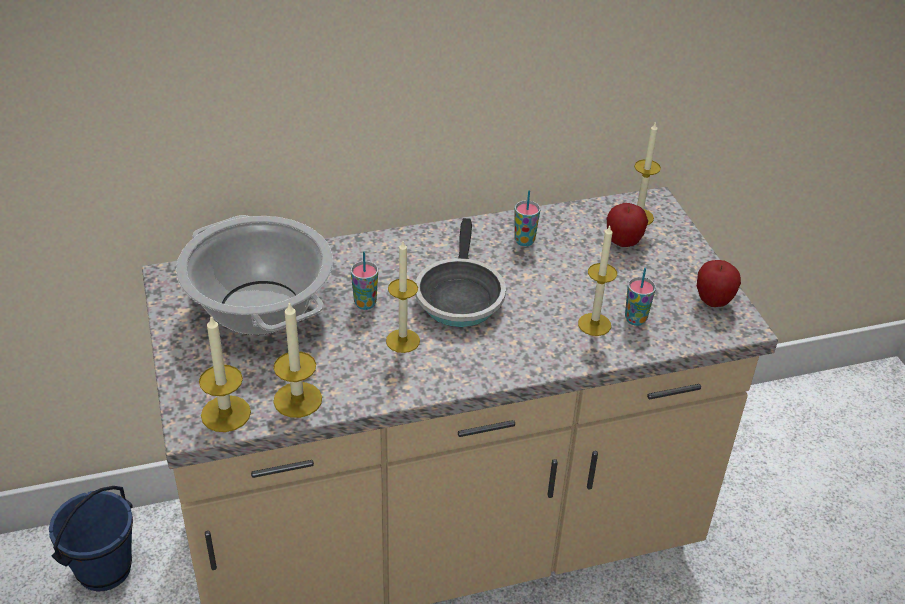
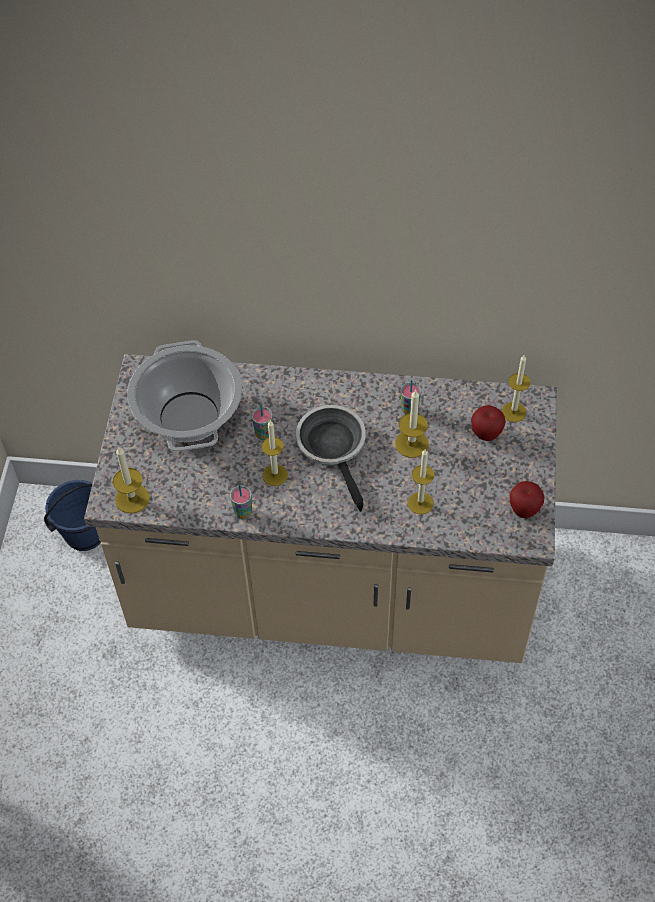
camera: 25 degrees right, 15 degrees up
(297, 400) = (182, 502): candle -> candle (411, 443)
(459, 296) = (334, 447): frying pan -> frying pan turned 135 degrees clockwise
(635, 319) = (454, 508): cup -> cup (243, 513)

